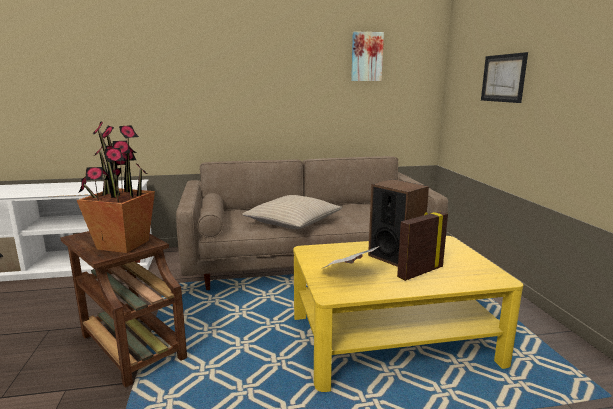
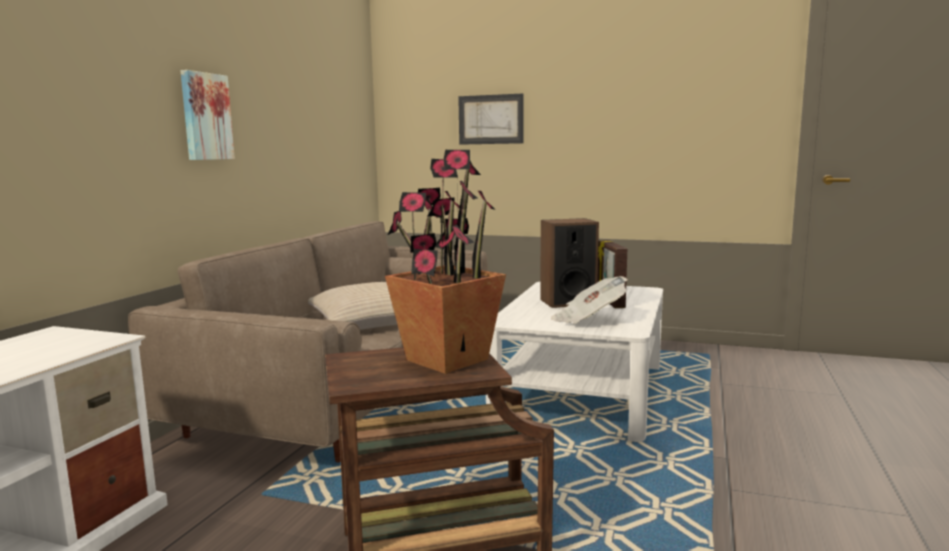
camera: 60 degrees left, 5 degrees down
(366, 57) = (317, 88): picture -> picture (205, 117)
(392, 338) = (581, 391): yellow coffee table -> white coffee table

